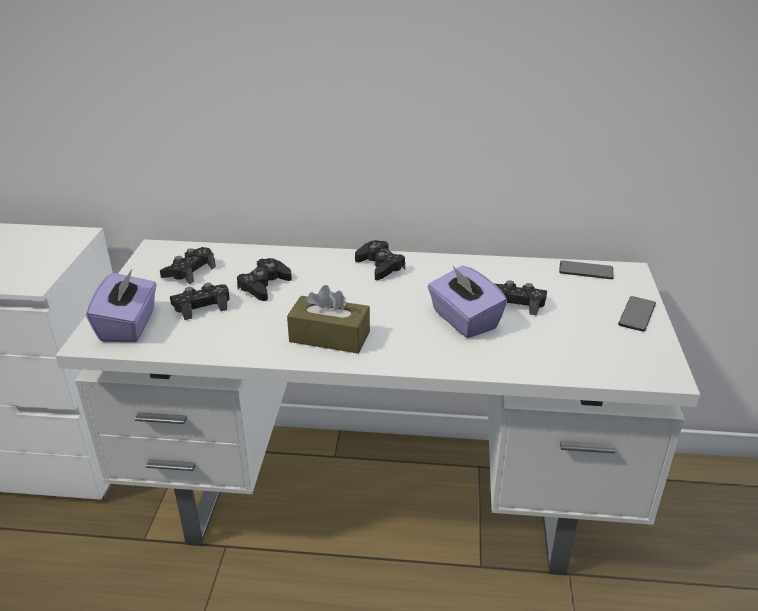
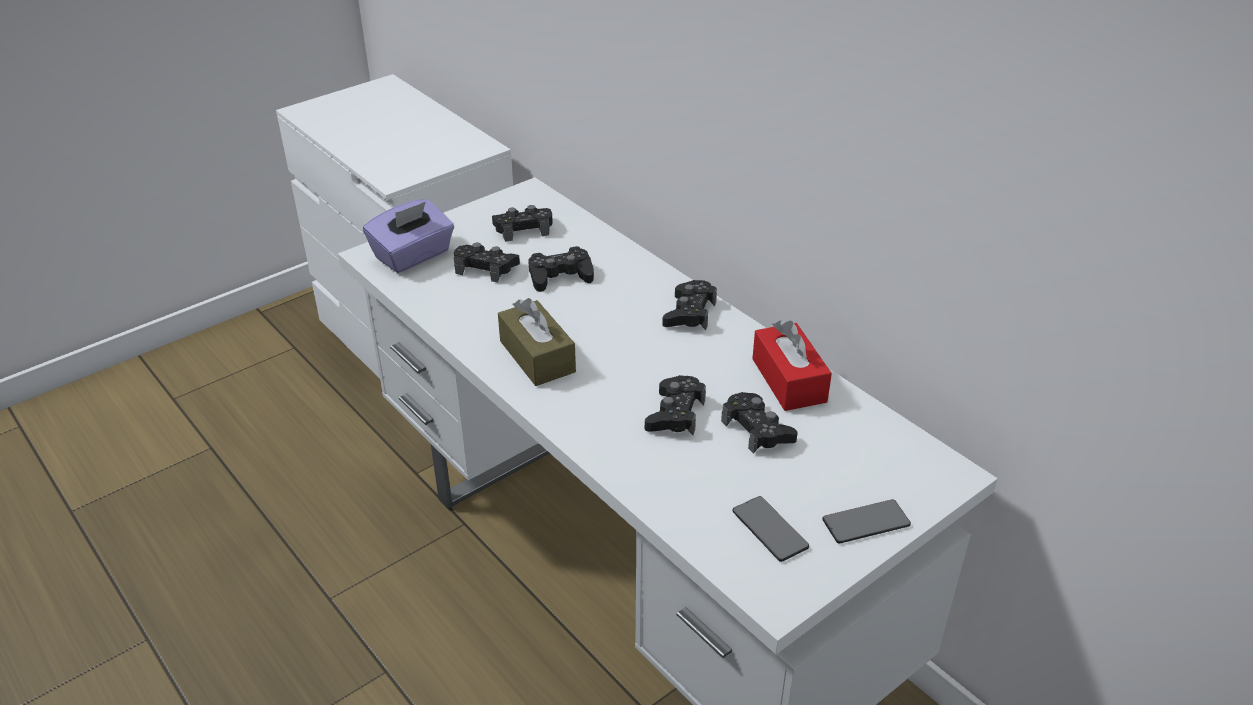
camera: 45 degrees right, 5 degrees up
(463, 320) = (675, 414): purple tissue box -> black game controller
(489, 271) = (789, 380): none -> red tissue box
(586, 271) = (899, 442): phone -> phone (770, 529)

